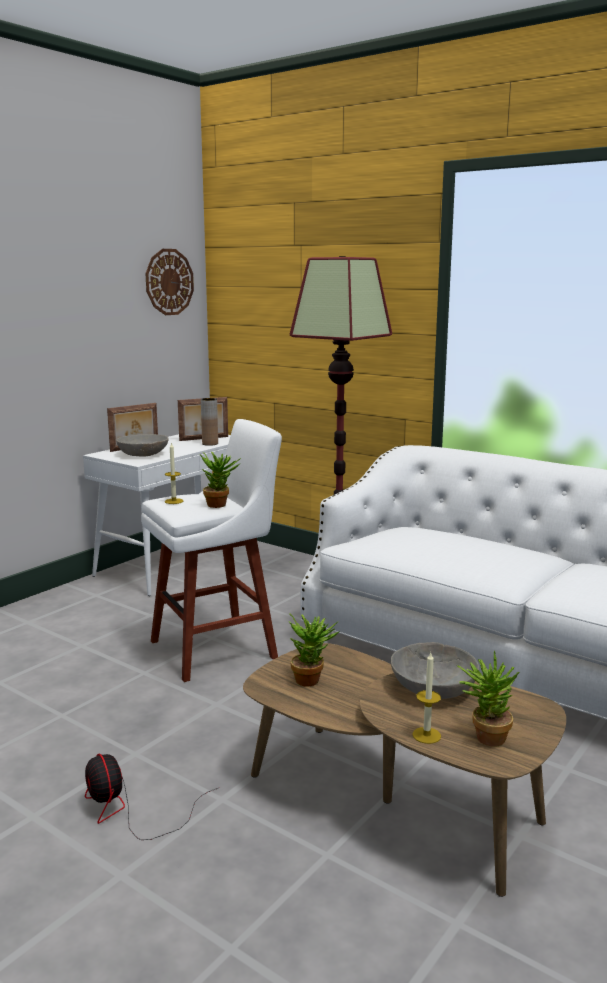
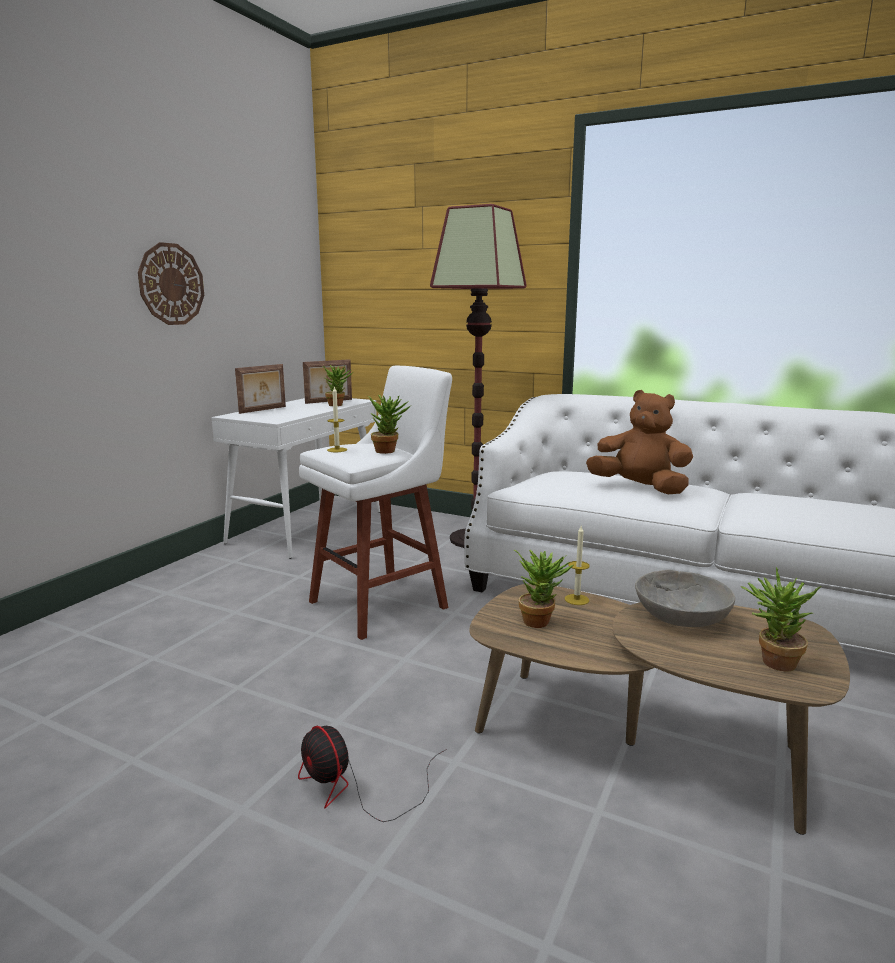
camera: 10 degrees left, 0 degrees up
(143, 454) = (276, 414): grey bowl -> none
(169, 282) = (287, 244): wall clock -> wall clock (171, 284)
(210, 444) = (338, 405): brown vase -> potted plant
(426, 735) = (712, 666): candle -> candle (576, 599)
(470, 553) = (640, 488): none -> brown plush toy

